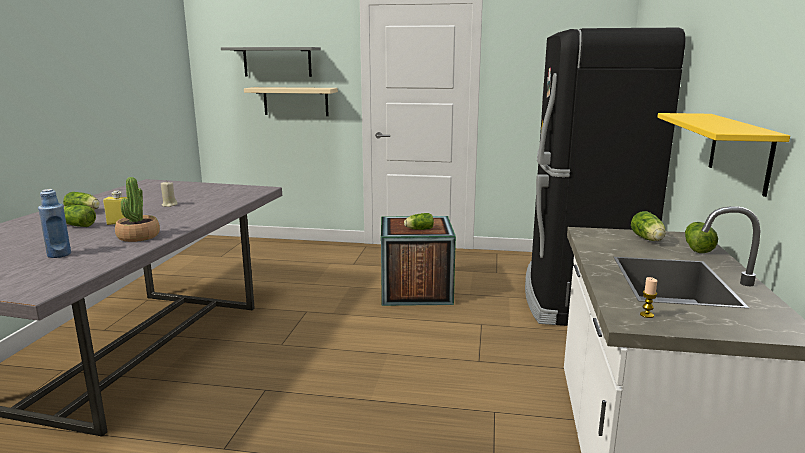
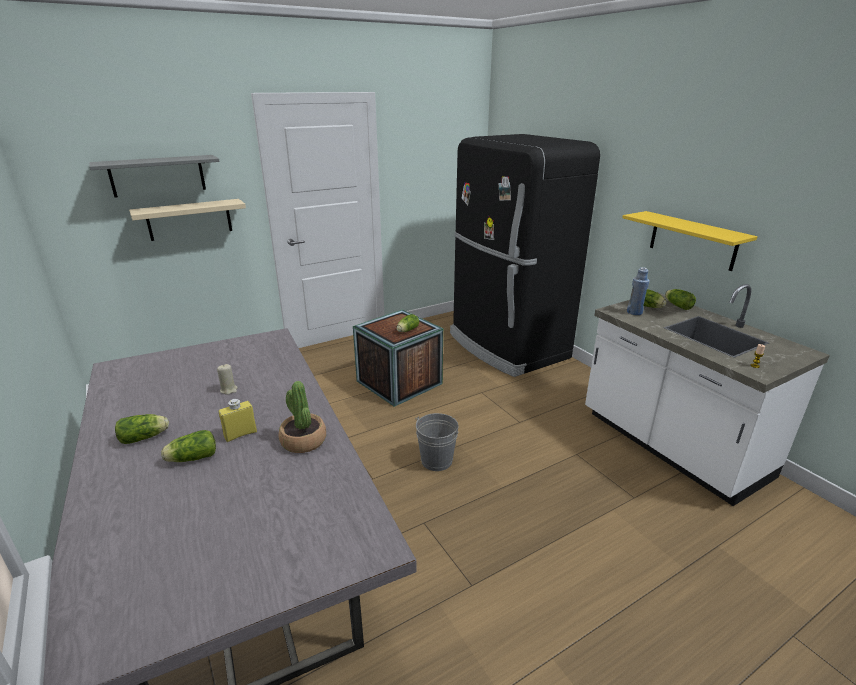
camera: 40 degrees left, 10 degrees up
(59, 254) = (279, 500): blue bottle -> blue bottle (634, 312)
(349, 355) = (436, 460): none -> grey bucket

